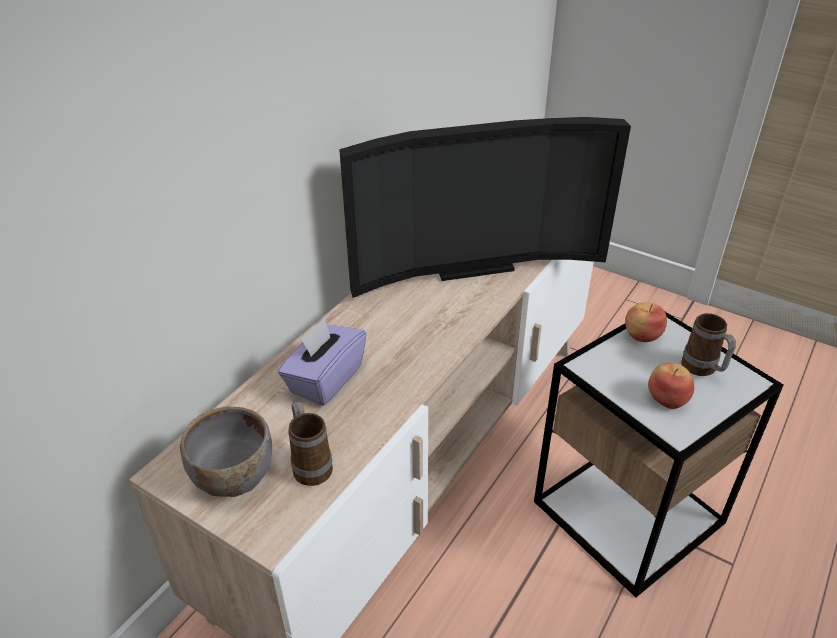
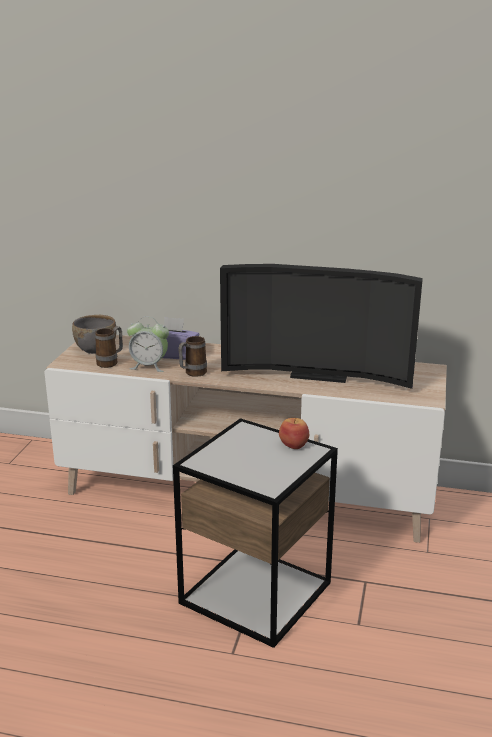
camera: 70 degrees right, 15 degrees down
(357, 417) = (149, 366): none -> alarm clock
(470, 263) = (318, 373): television -> television turned 45 degrees counterclockwise
(667, 398) = (229, 457): apple -> none
(703, 370) = (269, 469): mug -> mug (192, 373)

